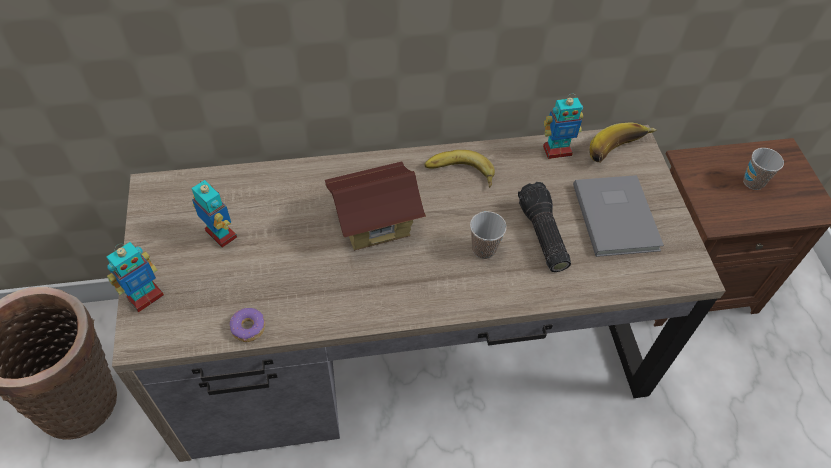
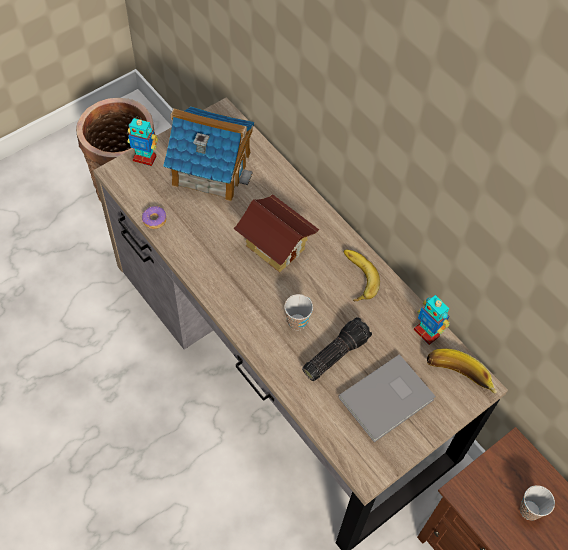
camera: 60 degrees right, 5 degrees up
(220, 235) = (211, 168): toy robot -> toy house

